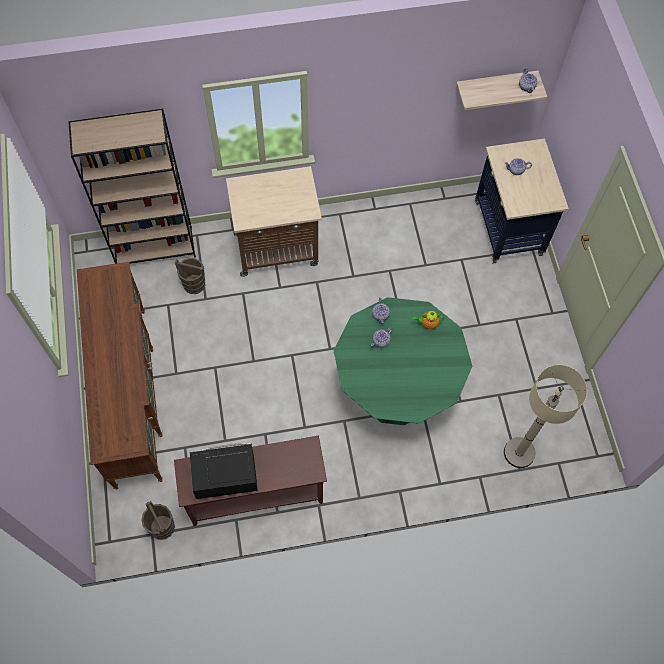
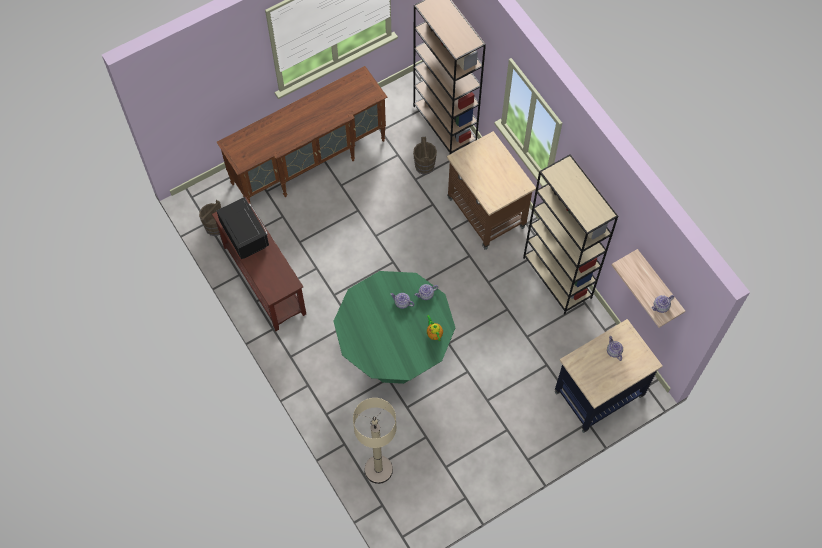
camera: 70 degrees right, 0 degrees up
(374, 215) = (557, 278): none -> beige bookcase

